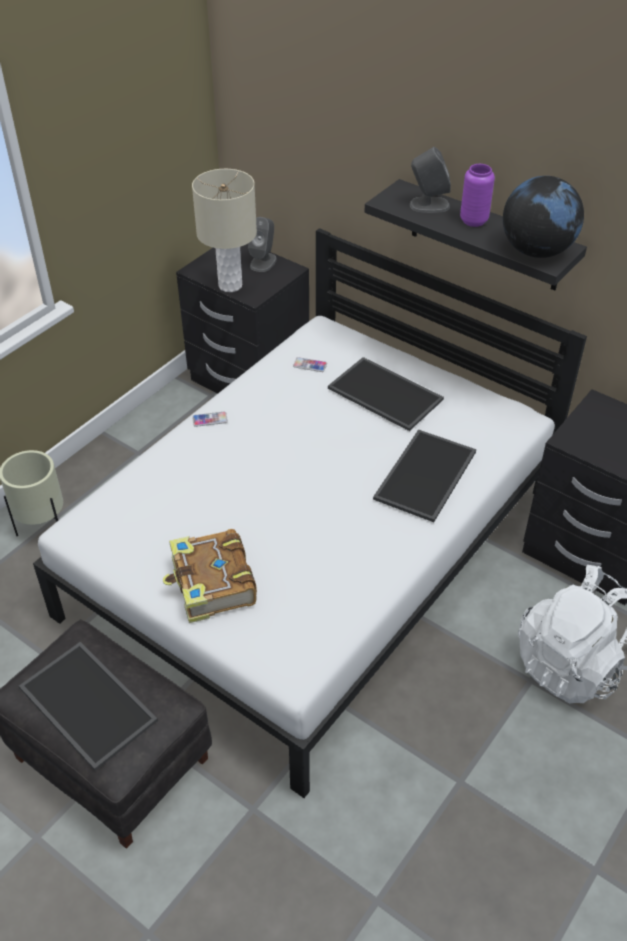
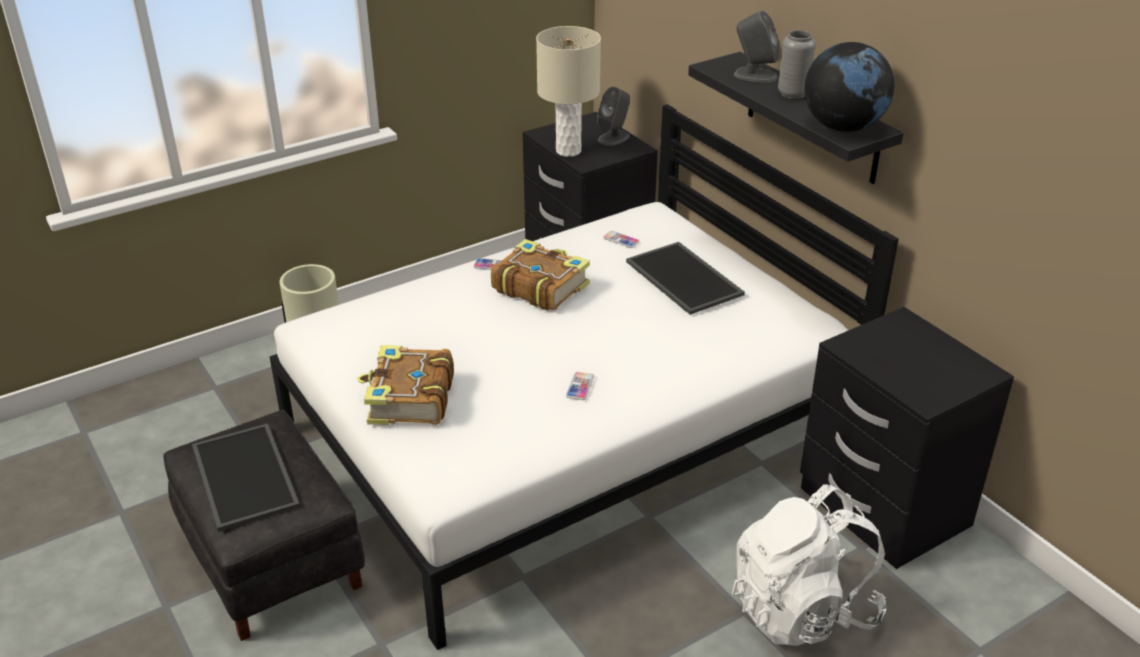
camera: 20 degrees right, 10 degrees down
(265, 433) = (539, 286): none -> book
(354, 530) = (580, 386): none -> phone
(426, 476) = (684, 357): tray -> none
(473, 221) = (793, 94): purple vase -> grey vase

